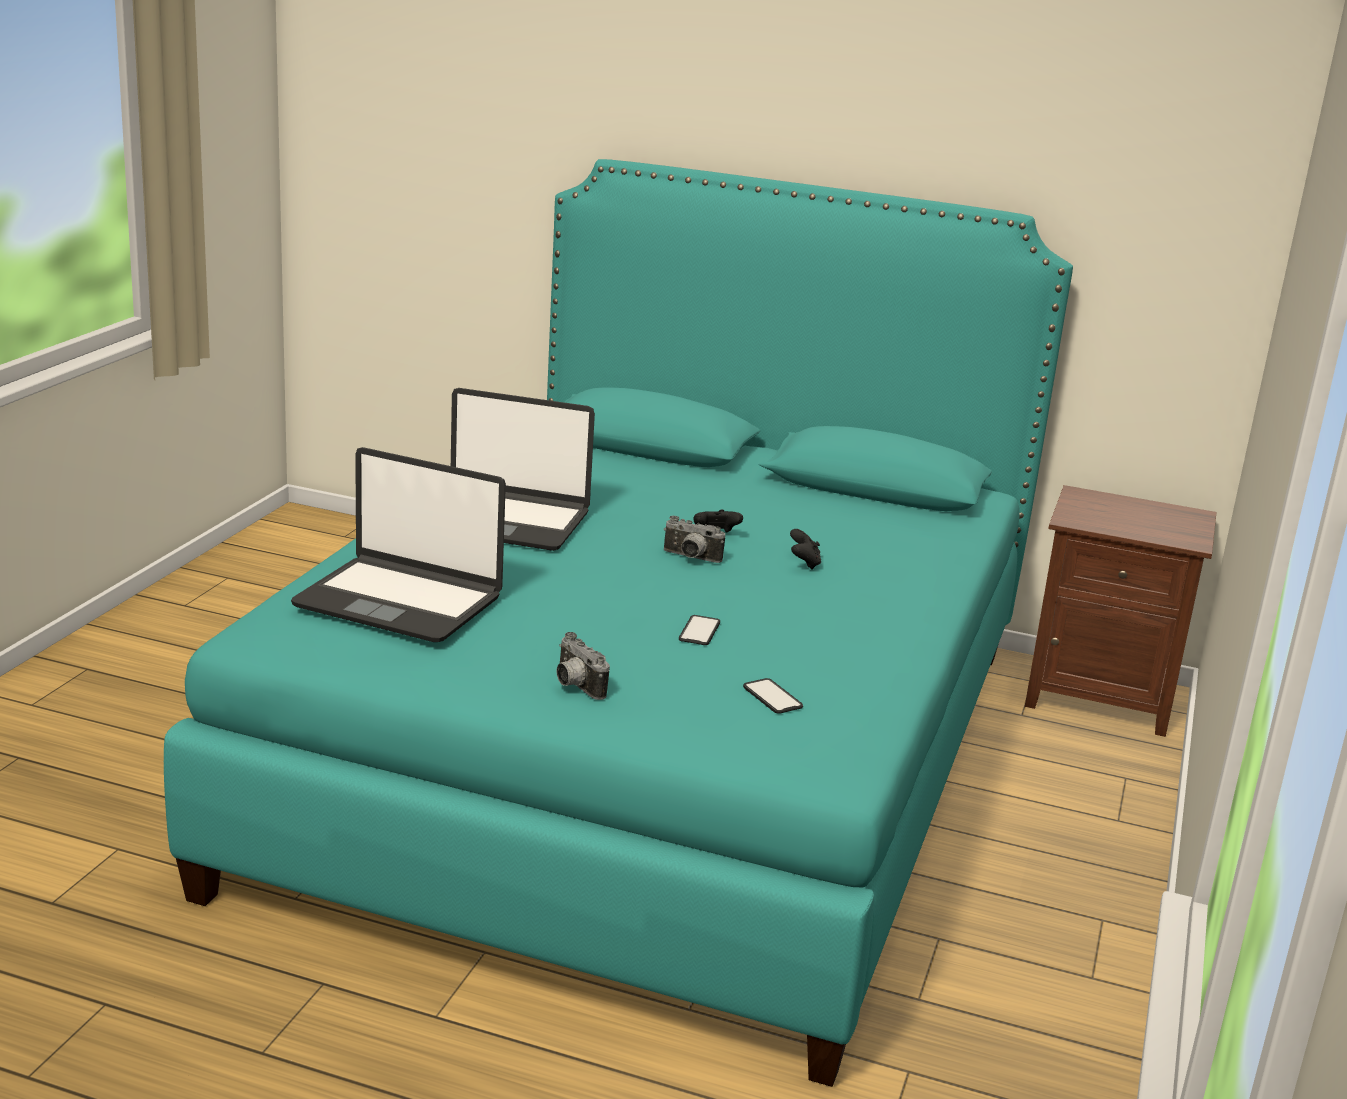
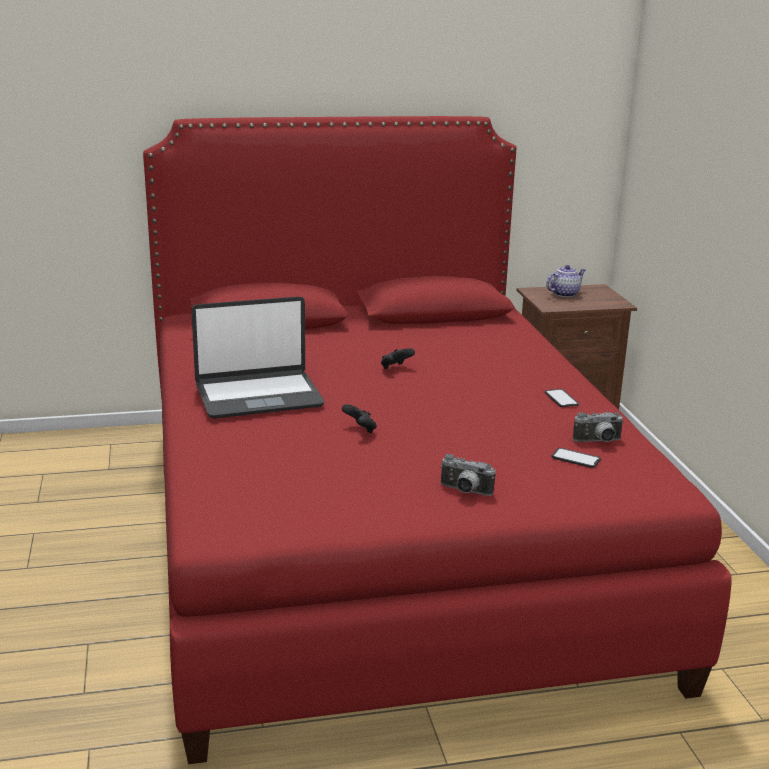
camera: 30 degrees left, 0 degrees up
(399, 601) = (280, 472): laptop -> none
(656, 757) = (379, 534): turquoise bed -> red bed
(690, 558) = (405, 386): camera -> camera (598, 442)
(699, 631) = (477, 431): phone -> phone (561, 399)
(804, 563) = (468, 371): black game controller -> black game controller (360, 429)
(1125, 509) = (564, 293): none -> teapot

